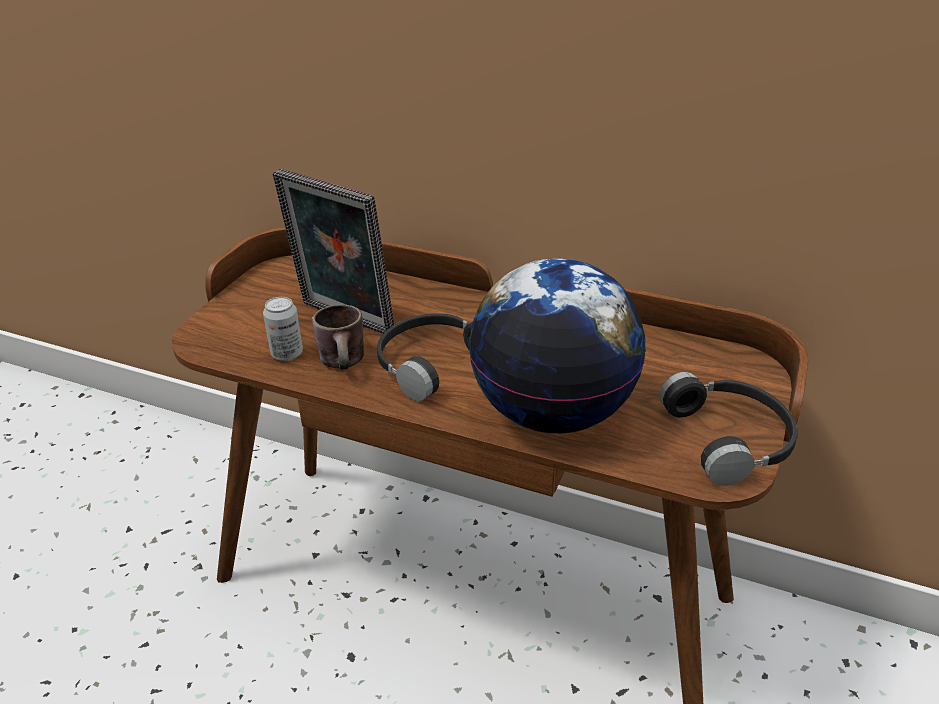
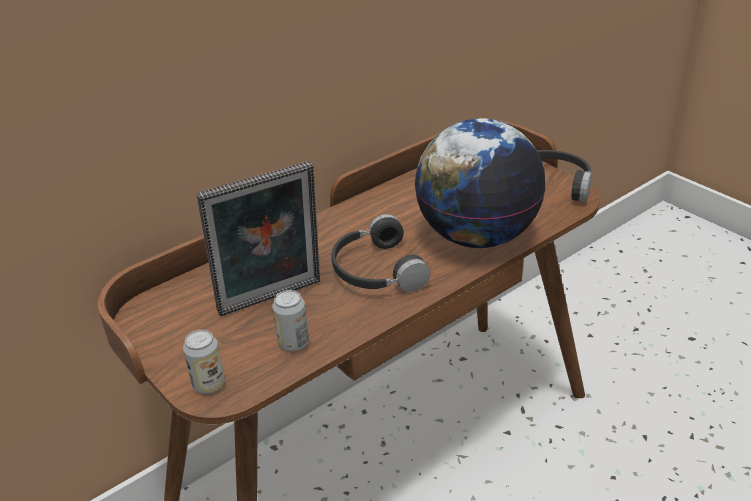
camera: 60 degrees left, 0 degrees up
(211, 331) = (209, 384): none -> can
(347, 362) = (337, 312): brown mug -> none

